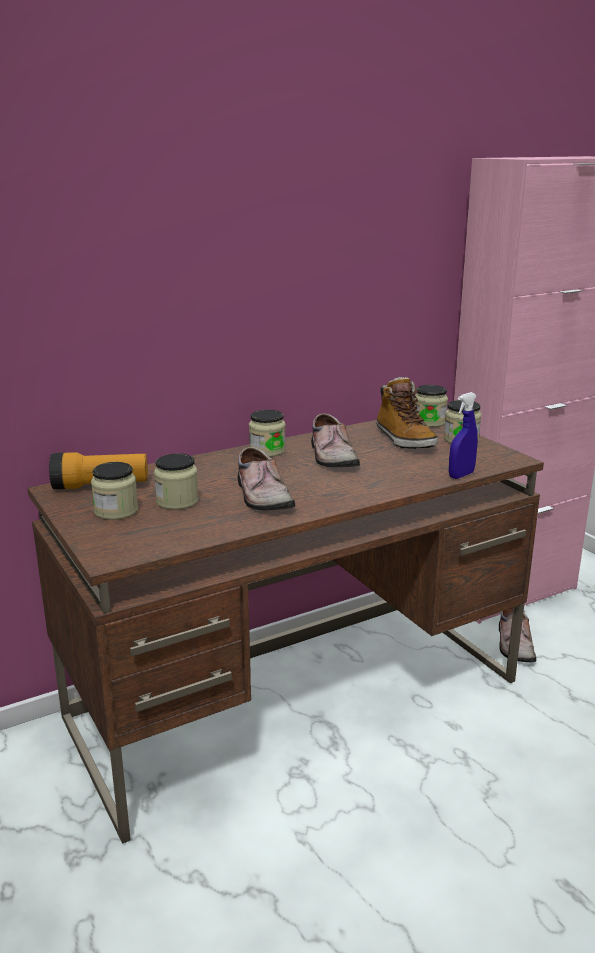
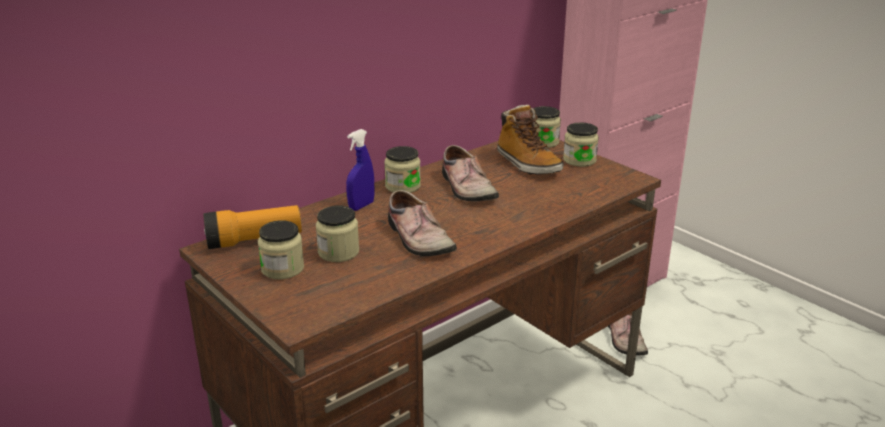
camera: 10 degrees left, 5 degrees up
(461, 475) = (593, 200): blue spray bottle -> blue spray bottle (361, 206)

